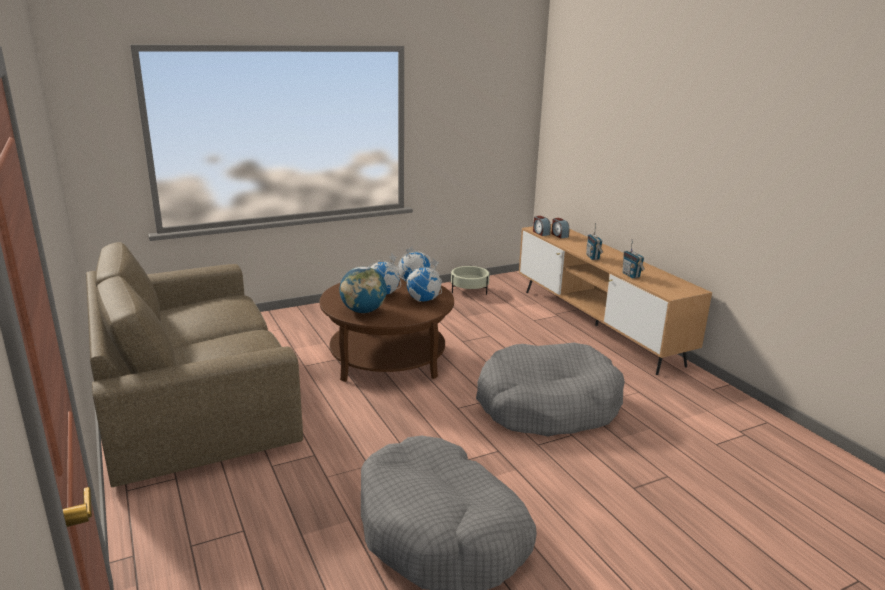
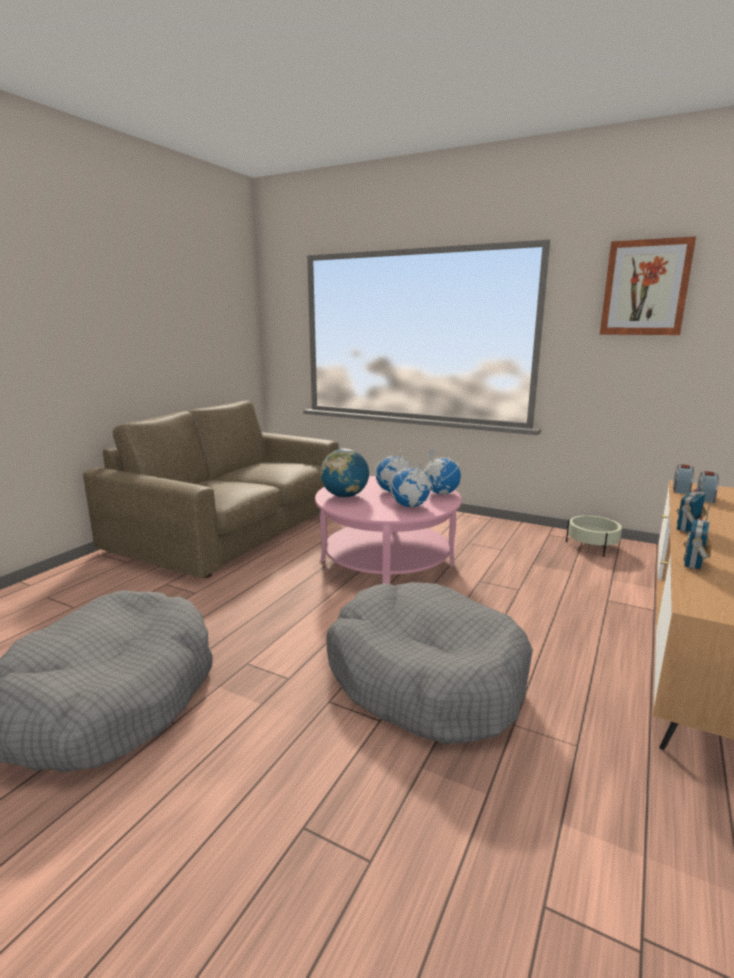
camera: 55 degrees right, 5 degrees down
(387, 358) = (387, 562): brown coffee table -> pink coffee table
(472, 87) = (645, 288): none -> picture

